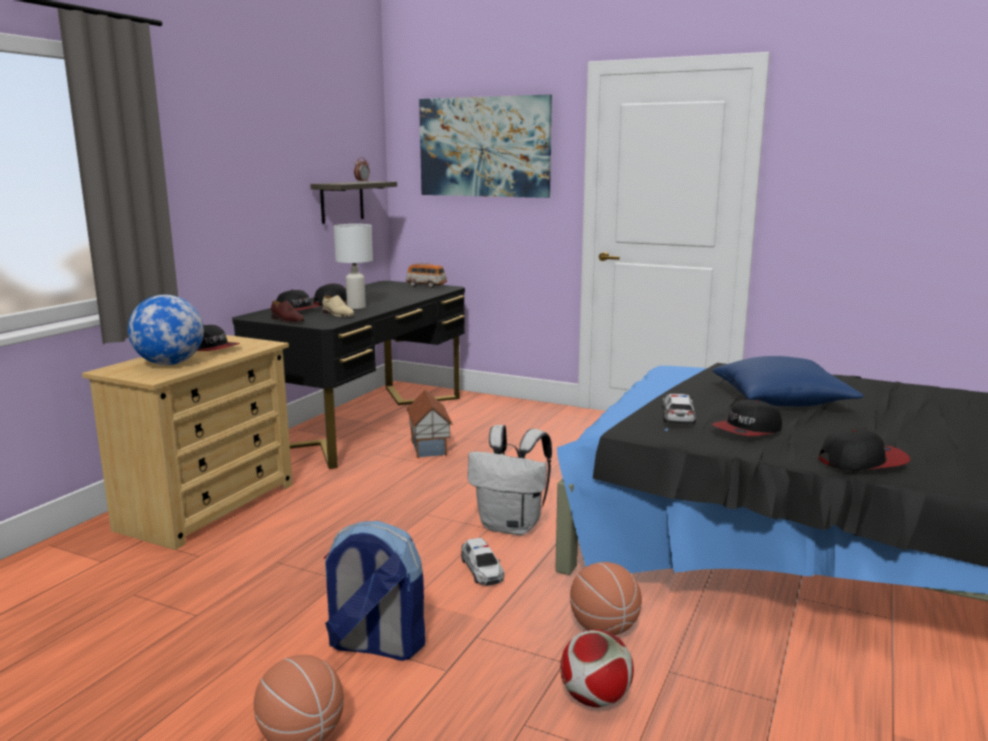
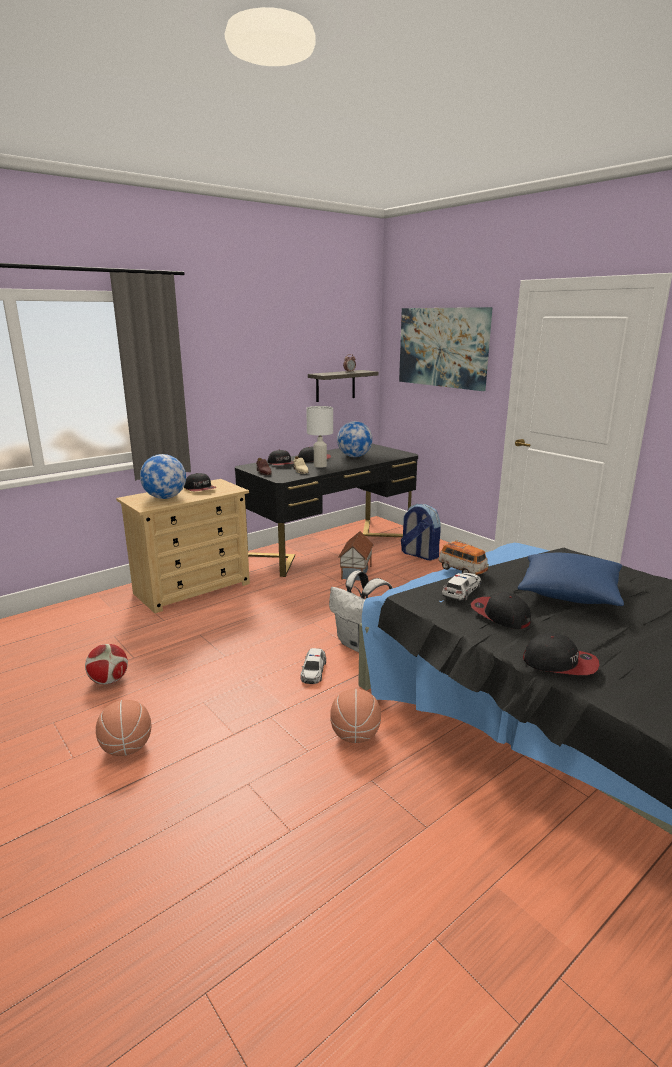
camera: 25 degrees right, 5 degrees up
(375, 645) = (208, 704): backpack -> backpack (419, 555)
(386, 294) = (354, 456): none -> globe
(426, 286) = (392, 451): toy car -> toy car (462, 570)
(595, 698) = (305, 782): football -> football (109, 681)
(747, 430) = (500, 615): cap -> cap turned 60 degrees clockwise

